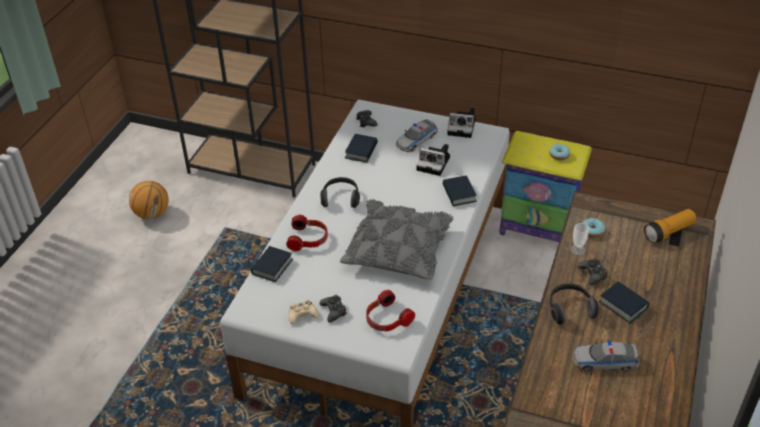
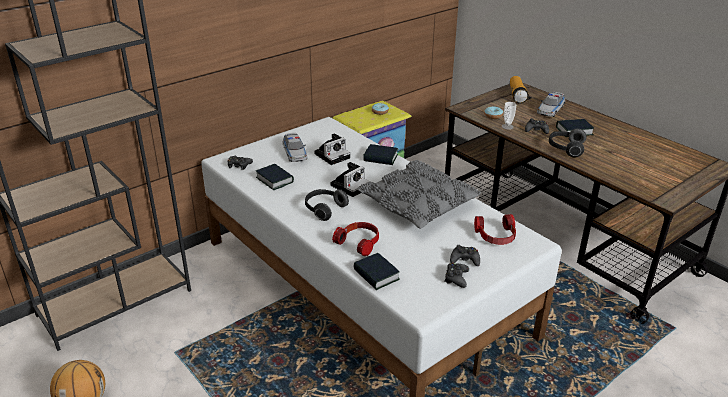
camera: 60 degrees left, 10 degrees down
(302, 315) = (456, 278): beige game controller -> black game controller
(463, 127) = (305, 130): camera -> camera (351, 185)
(604, 361) = (623, 154): toy car -> toy car (550, 110)

